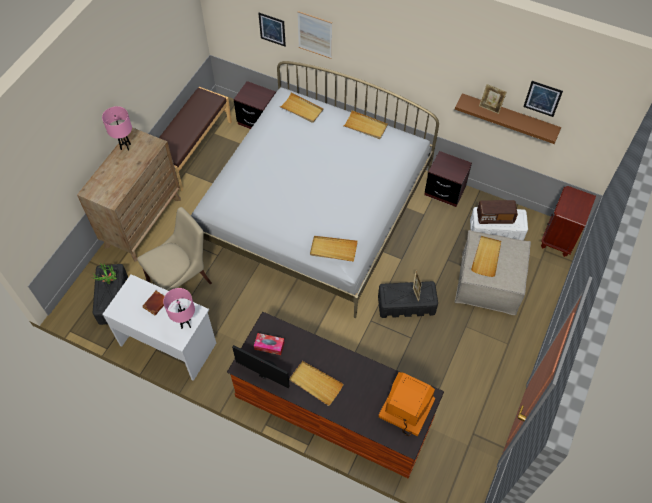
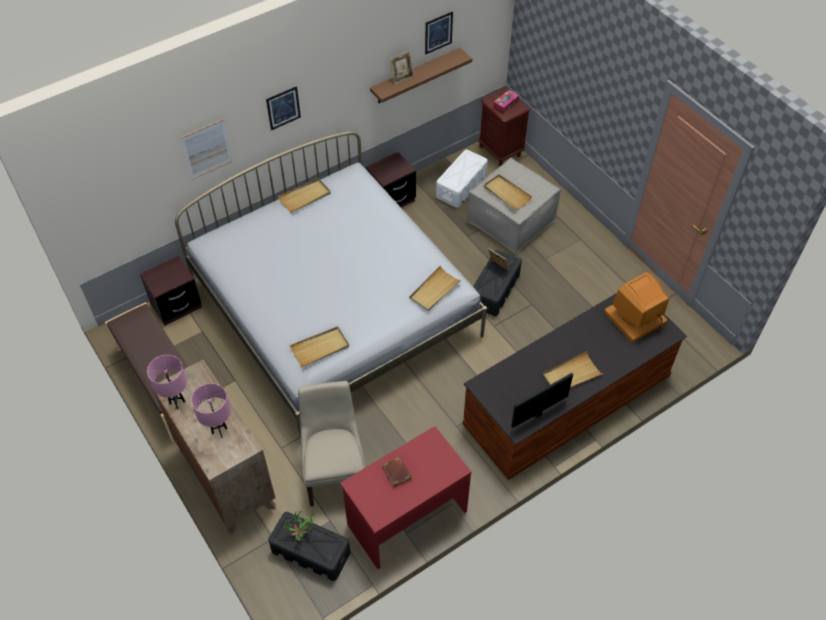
camera: 60 degrees left, 5 degrees down
(168, 343) = (406, 517): white desk -> red desk
(186, 324) = (440, 454): pink table lamp -> pink table lamp (219, 431)
(269, 346) = (507, 394): tissue box -> tissue box (505, 105)
(272, 29) = (155, 184): picture -> picture (283, 108)
(301, 109) = (239, 236): beige tray -> beige tray (320, 348)
(495, 217) = (459, 173): radio -> none

